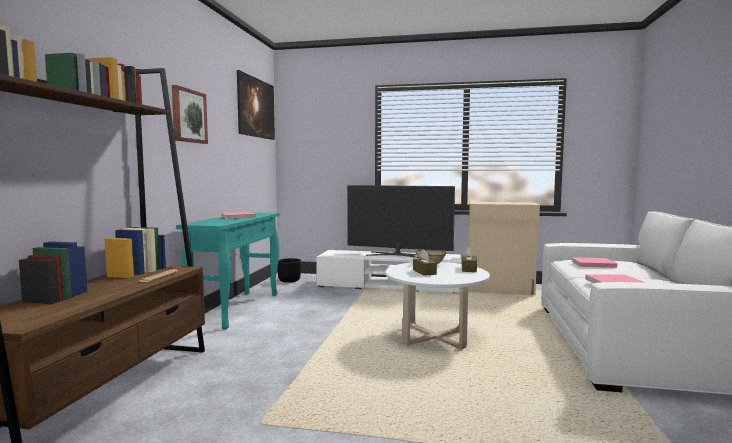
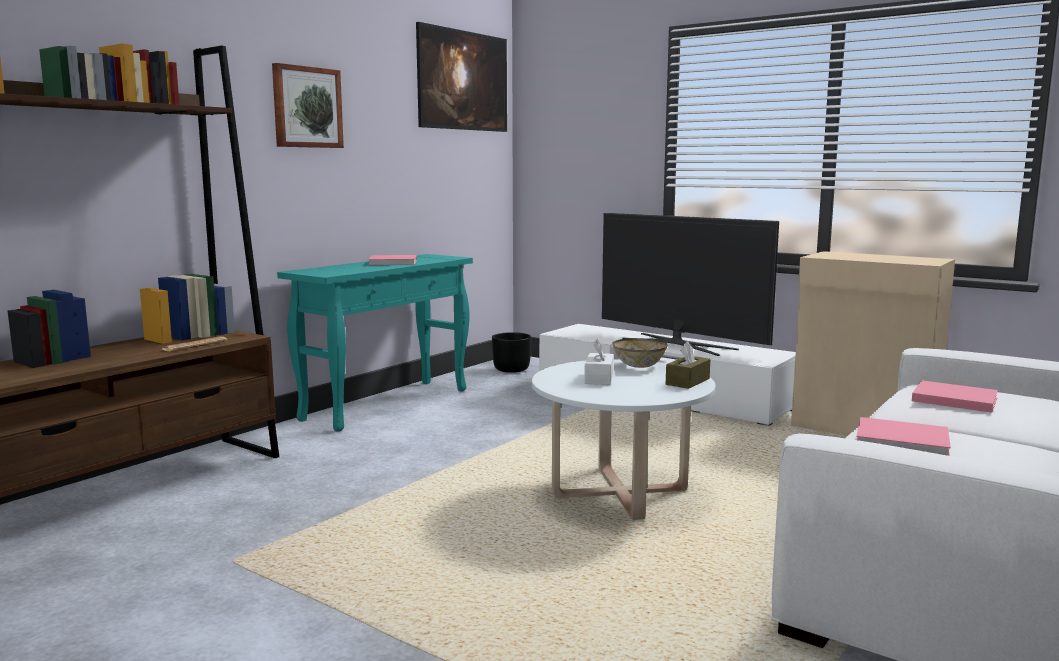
camera: 25 degrees right, 5 degrees up
(424, 272) = (599, 378): brown tissue box -> white tissue box

